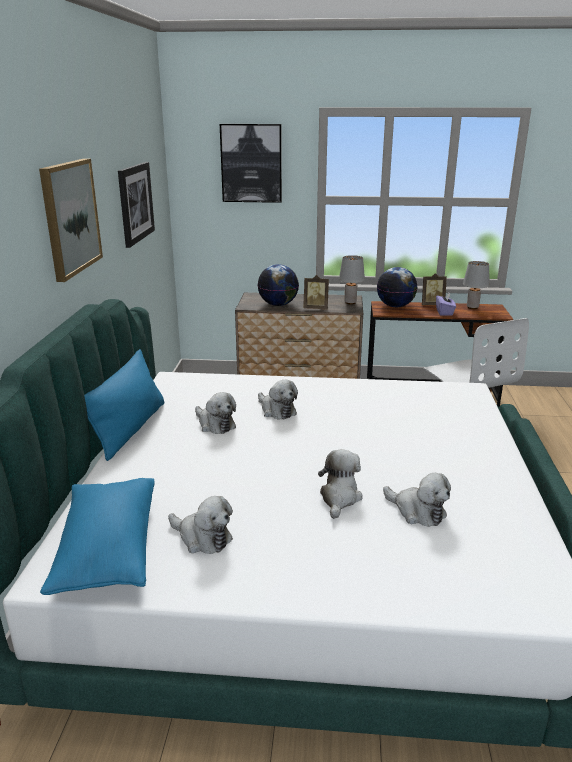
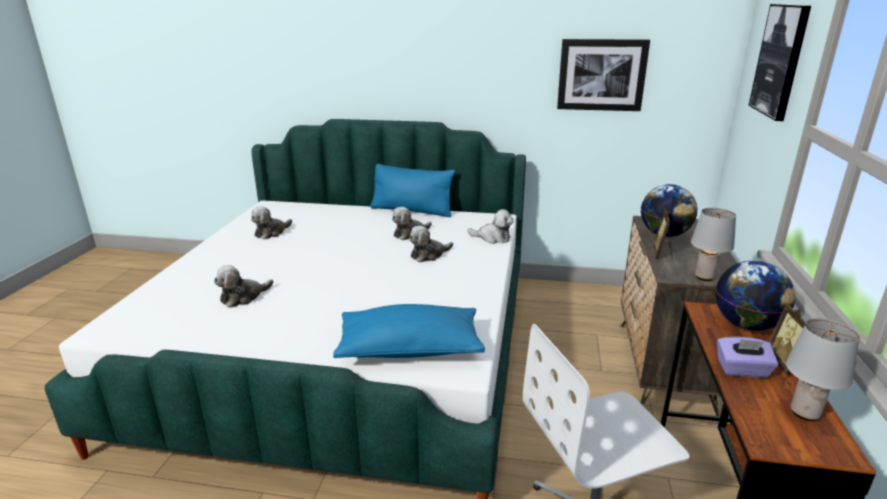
camera: 95 degrees right, 0 degrees up
(70, 217) = (452, 60): picture -> none
(107, 550) = (279, 213): blue pillow -> blue pillow (410, 349)
(339, 498) = (282, 271): plush toy -> plush toy (492, 238)

